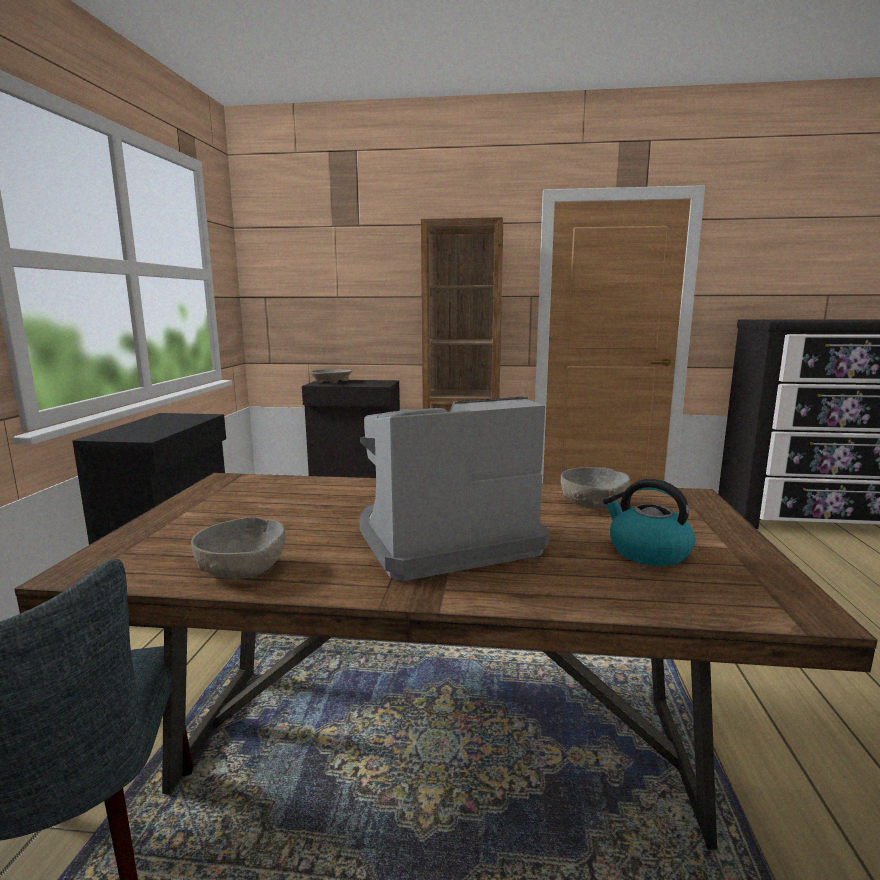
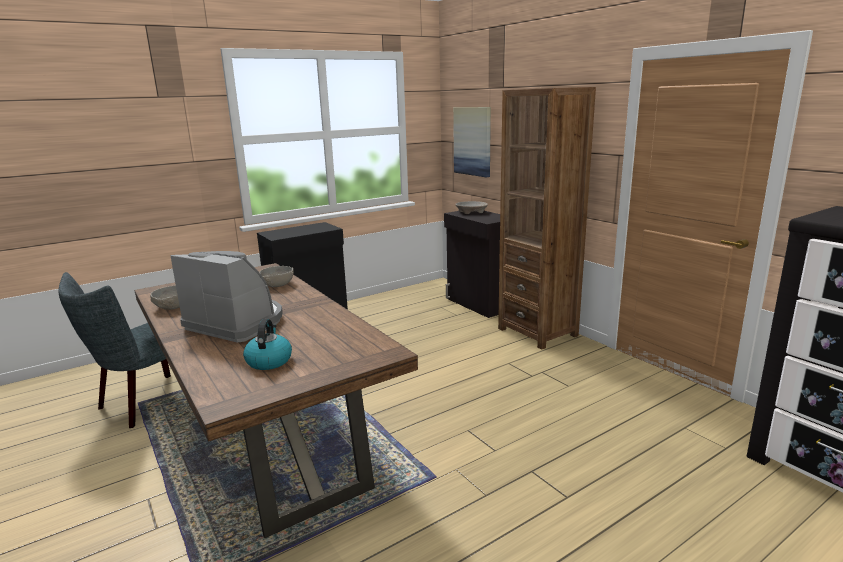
camera: 50 degrees right, 5 degrees up
(308, 293) = (473, 141): none -> picture
(593, 504) = (332, 334): grey bowl -> grey bowl (277, 284)

